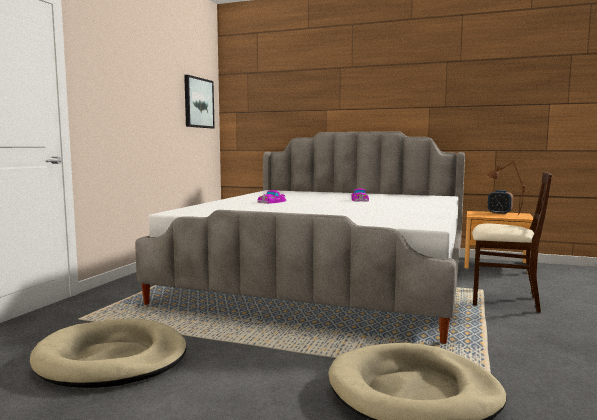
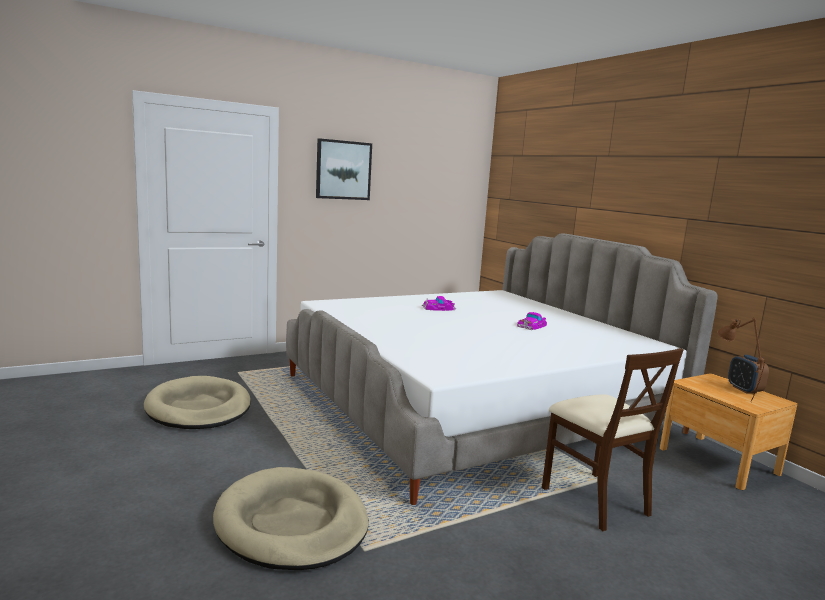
camera: 40 degrees right, 5 degrees up
(198, 103) = (451, 188): picture -> picture (343, 170)

